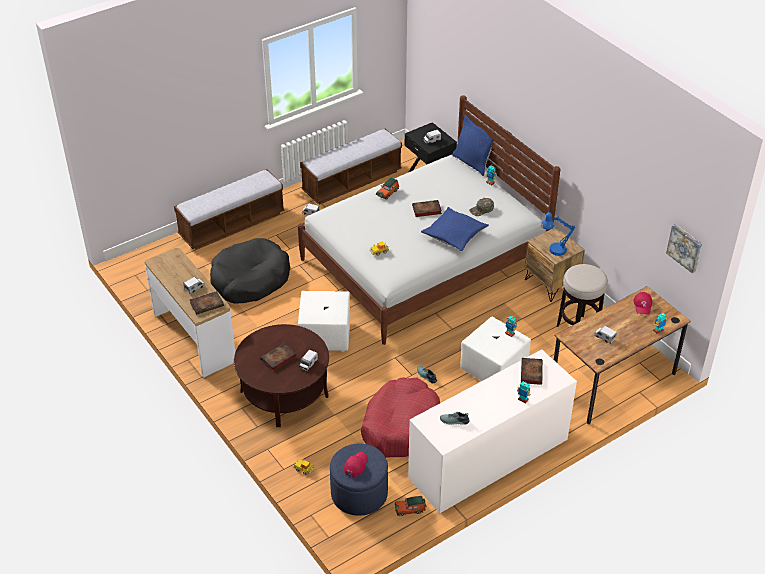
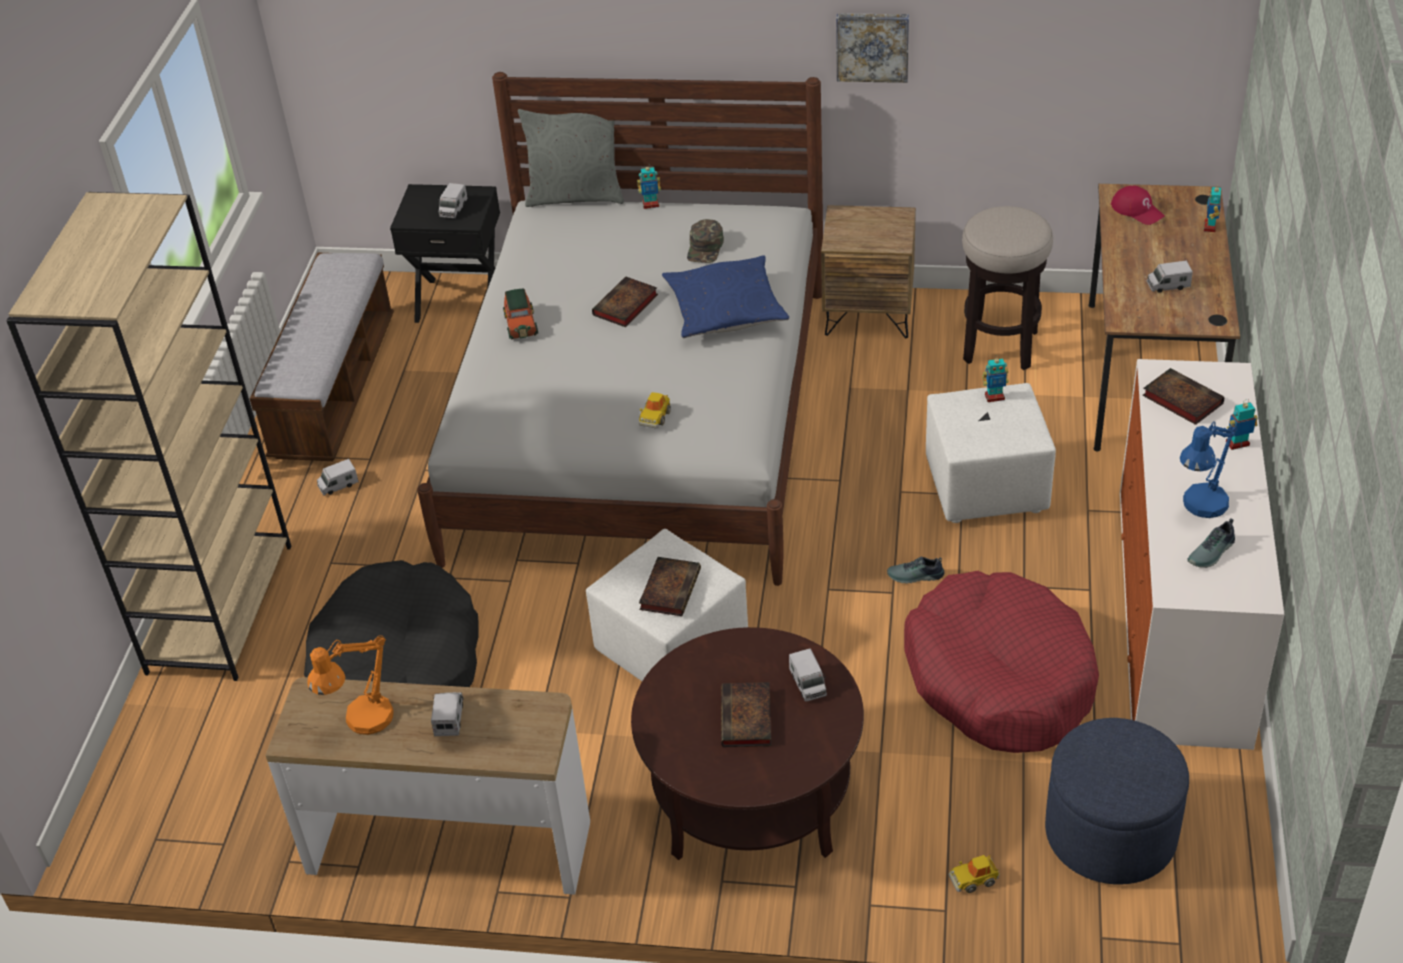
camera: 45 degrees left, 0 degrees up
(174, 271) = (362, 723): none -> orange table lamp
(207, 304) = (520, 724): book -> book (670, 588)
(232, 224) = (219, 607): bench -> beige bookcase
(356, 465) = (1120, 770): red cap -> none
(410, 509) = (1210, 783): toy car -> none
(473, 162) = (575, 196): blue pillow -> grey pillow
(553, 250) = (878, 236): blue table lamp -> blue table lamp (1200, 508)
(685, 247) = (1172, 58): picture -> picture (872, 46)

